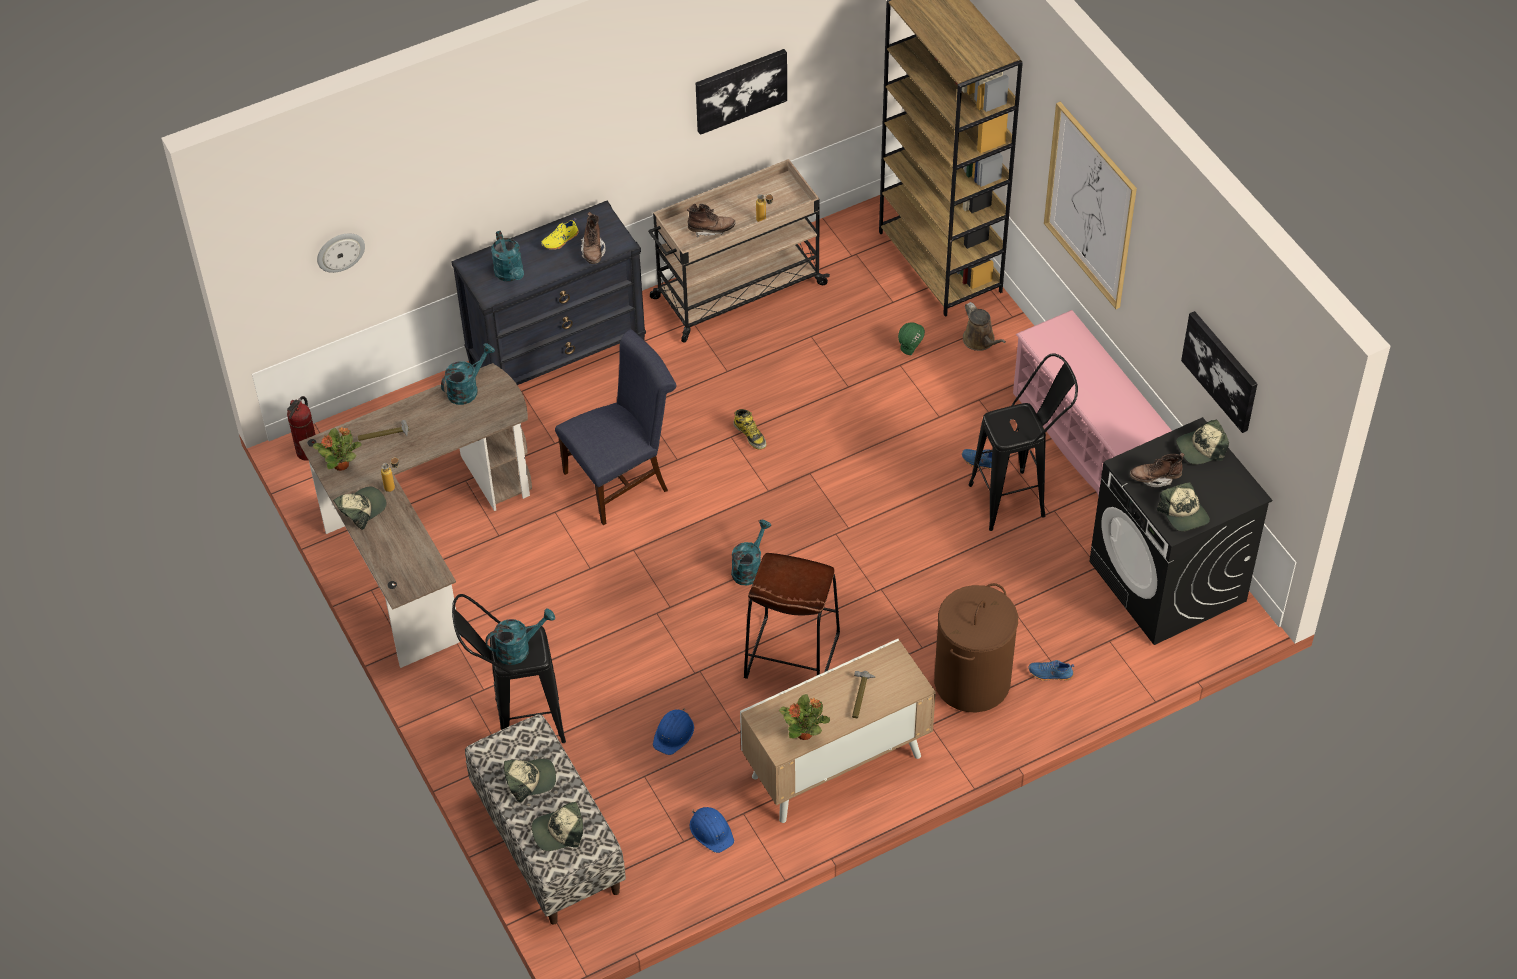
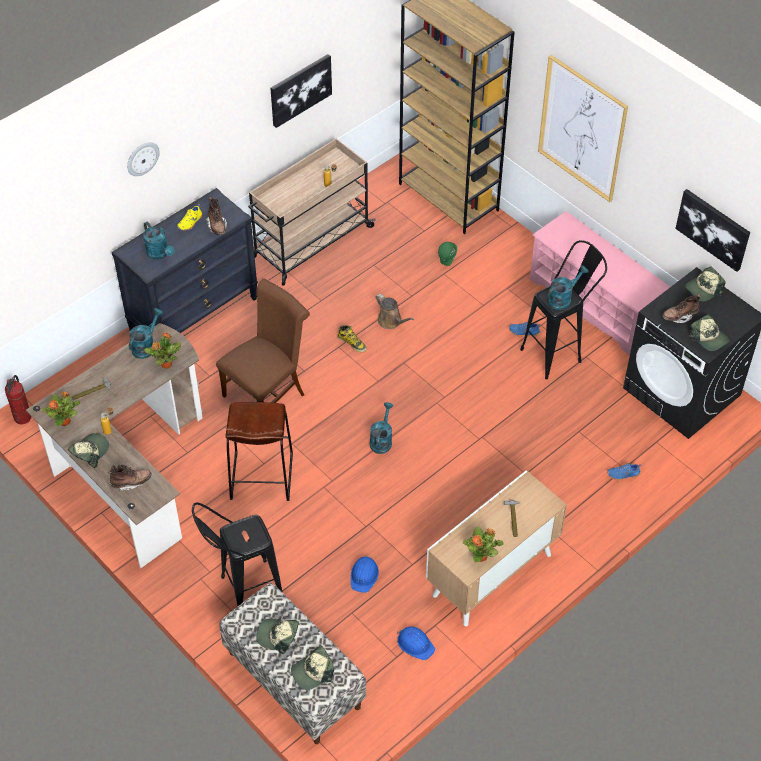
camera: 15 degrees left, 0 degrees up
(340, 251) = (30, 257): wall clock -> wall clock (142, 158)
(484, 417) = (165, 364): none -> potted plant
(519, 648) = (245, 536): turquoise watering can -> turquoise watering can (562, 298)
(530, 780) = (278, 636): cap -> cap turned 135 degrees counterclockwise
(622, 479) = (267, 392): blue chair -> brown chair
(711, 230) = (293, 198): brown boot -> brown boot (131, 482)
(791, 656) = (433, 499): brown stool -> brown stool (261, 477)
(972, 682) = (570, 491): brown laundry basket -> none
(980, 341) = (495, 247): brown watering can -> brown watering can (391, 321)

